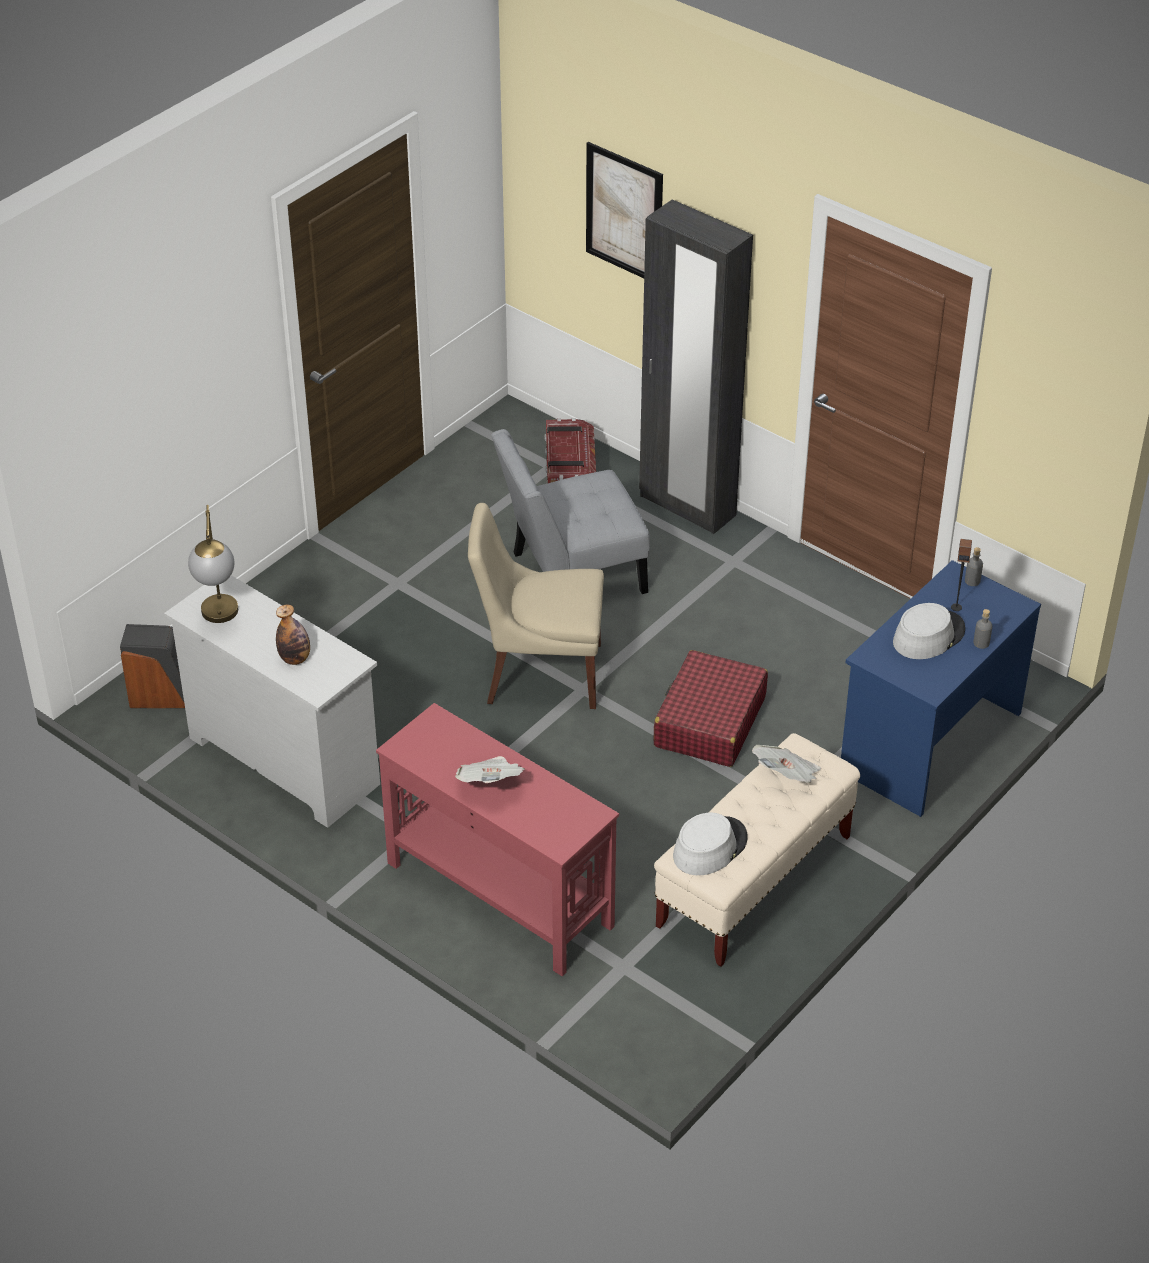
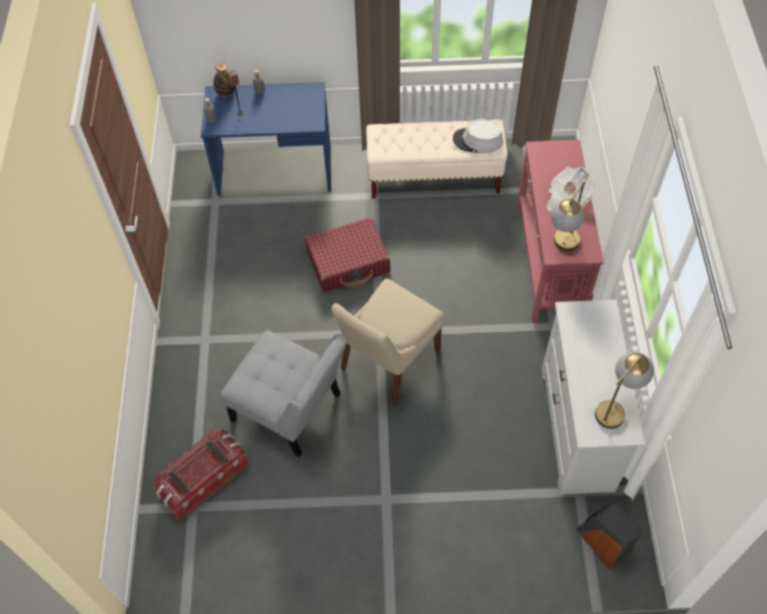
camera: 130 degrees left, 15 degrees up
(295, 658) = (598, 341): bottle -> bottle (226, 93)
(436, 731) = (562, 247): none -> table lamp
(539, 673) = (388, 362): beige chair -> beige chair turned 75 degrees clockwise
(624, 213) = (74, 364): picture -> none
(687, 506) = (171, 398): black wardrobe -> none
(787, 776) = (402, 142): newspaper -> none
(928, 636) = (274, 111): grey hat -> none

